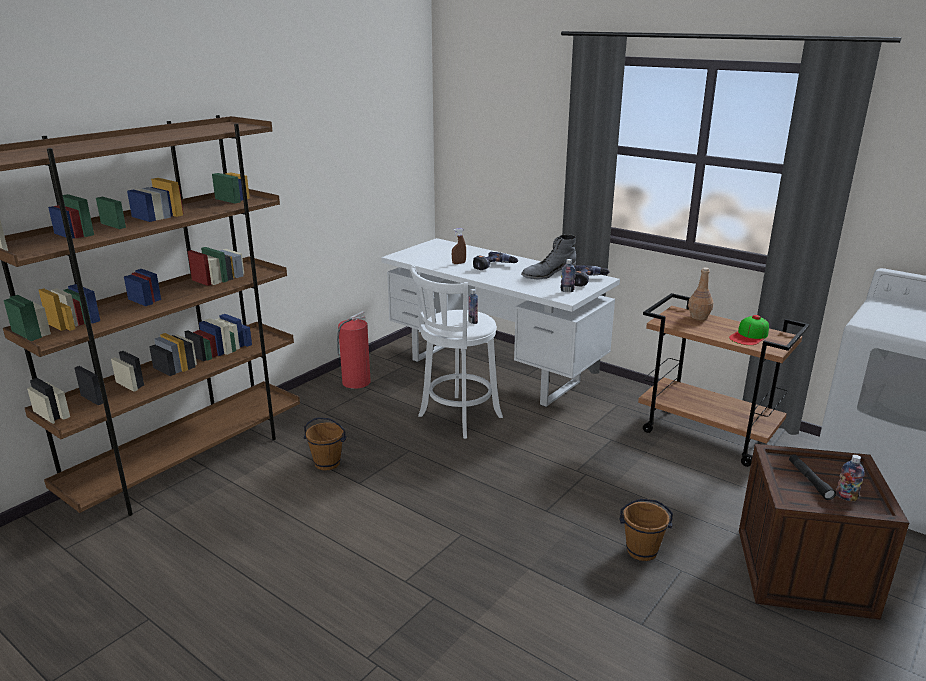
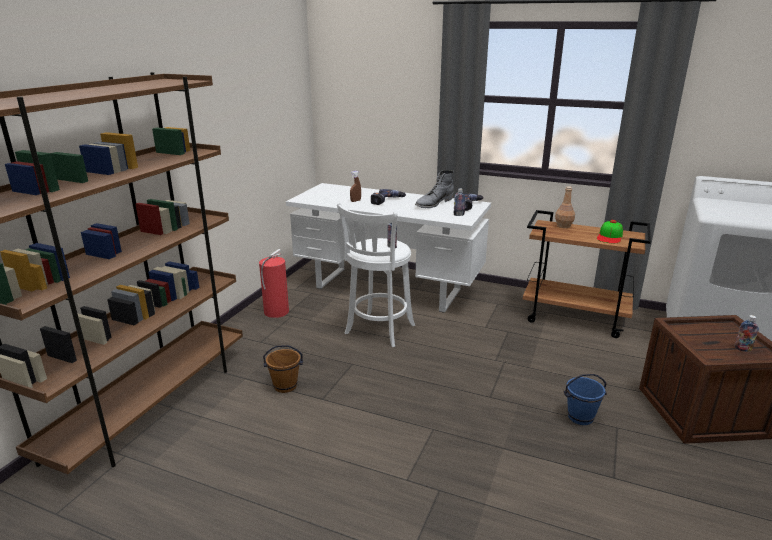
camera: 15 degrees left, 0 degrees up
(641, 551) = (580, 417): brown bucket -> blue bucket
(809, 480) = (709, 340): black flashlight -> none

